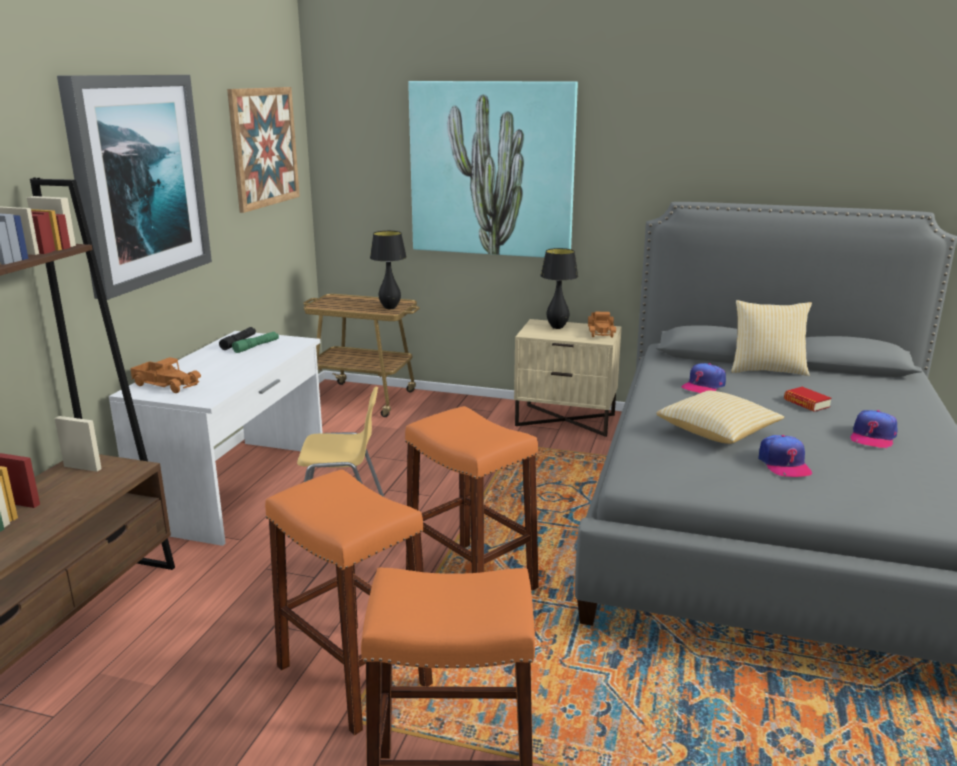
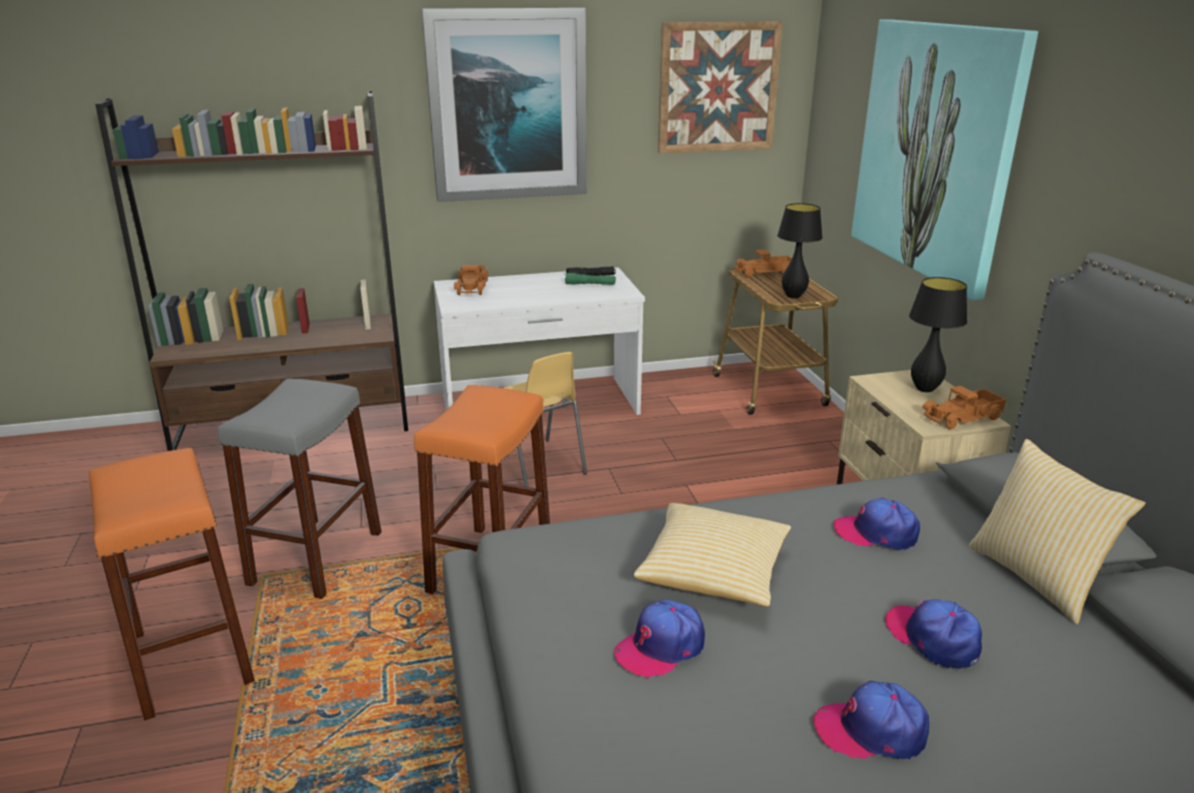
camera: 60 degrees right, 5 degrees up
(333, 301) = (765, 272): none -> toy truck
(353, 675) = (316, 557): orange stool -> grey stool
(806, 403) = (933, 638): book -> cap

